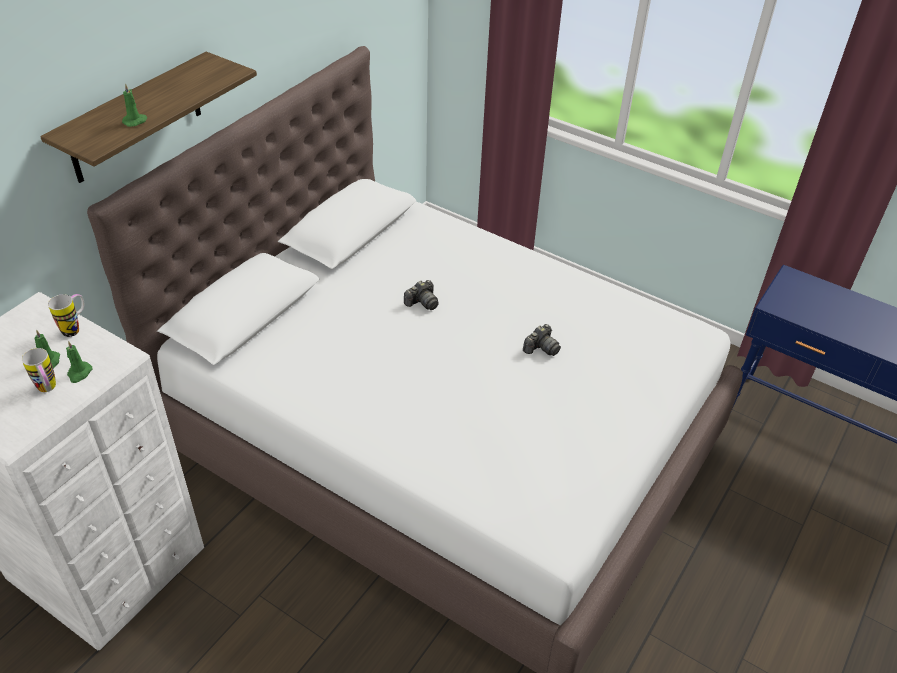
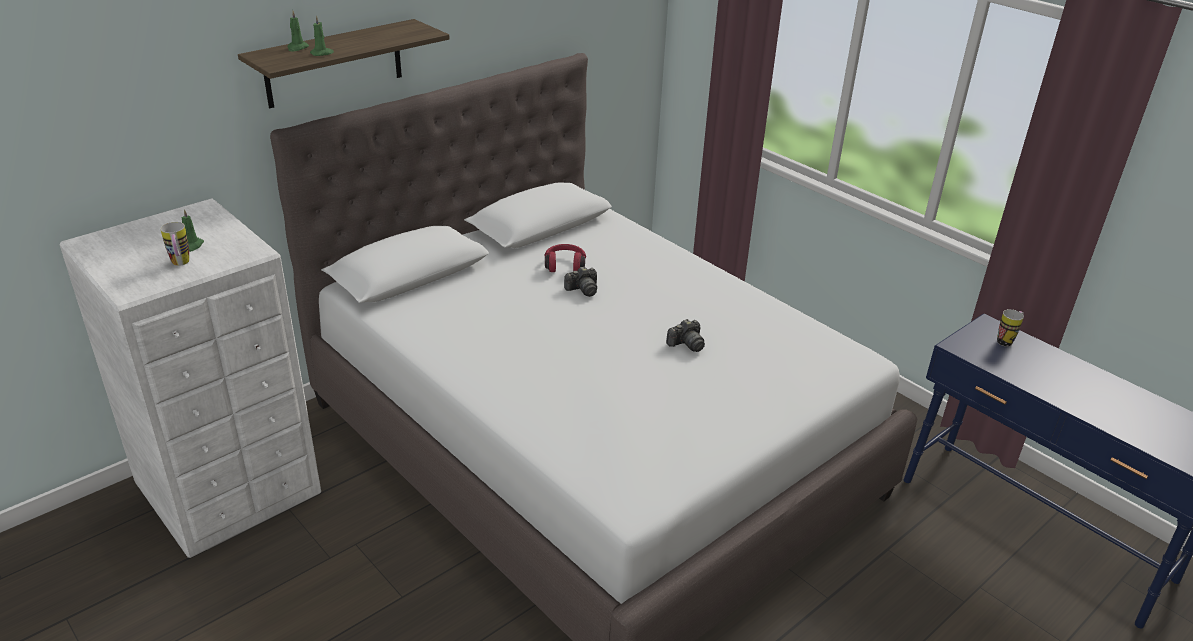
camera: 15 degrees right, 10 degrees down
(75, 328) = (227, 226): mug -> mug (1007, 341)
(79, 373) = (212, 257): green candle -> green candle (297, 48)
(394, 276) = (565, 265): none -> red headphones

